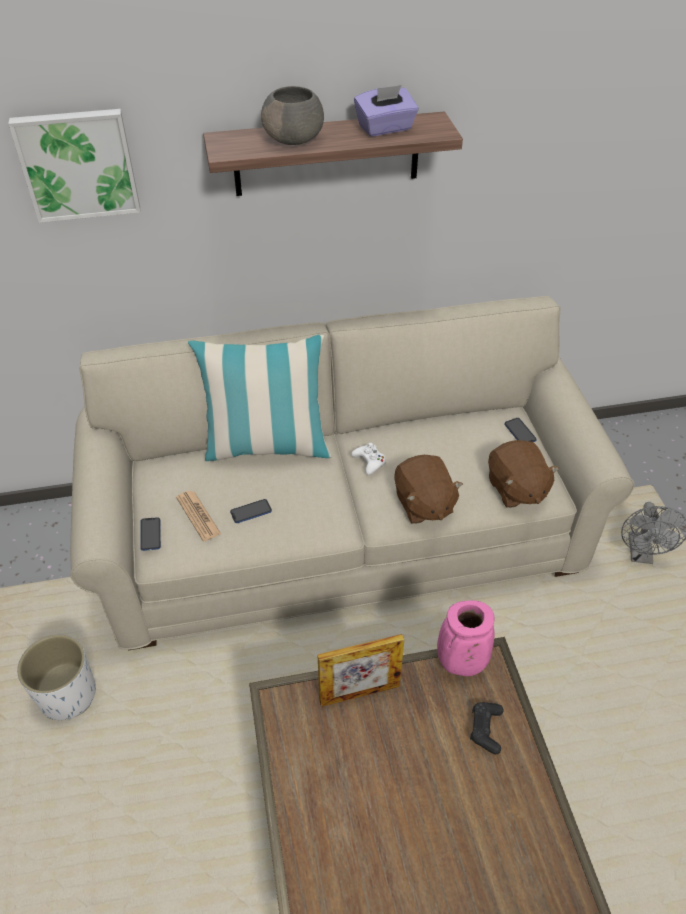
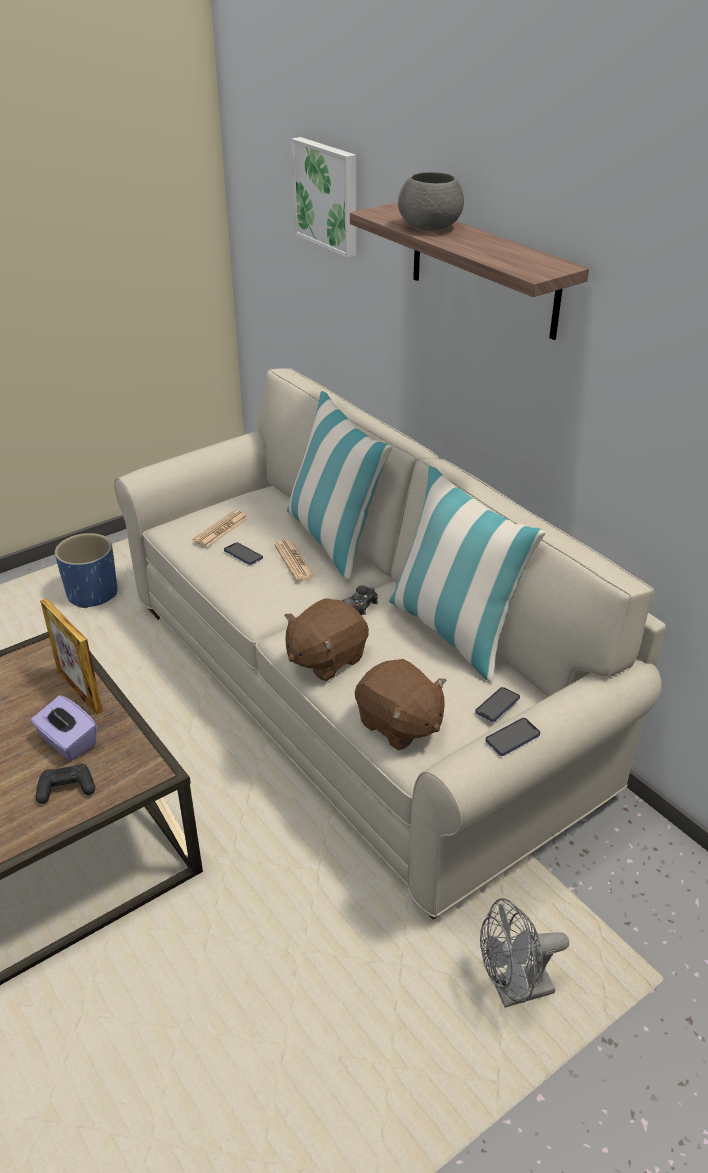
camera: 65 degrees right, 10 degrees down
(67, 694) = (92, 594): white planter -> blue planter
(150, 534) = (187, 515): phone -> phone (512, 738)
(285, 481) = (294, 561): none -> newspaper
(369, 462) = (359, 605): white game controller -> black game controller
(385, 128) = (504, 252): purple tissue box -> purple tissue box (68, 742)
(431, 423) = (453, 631): none -> pillow
(460, 664) = (138, 750): pink vase -> none
(516, 489) = (399, 724): brown plush toy -> brown plush toy turned 90 degrees counterclockwise

